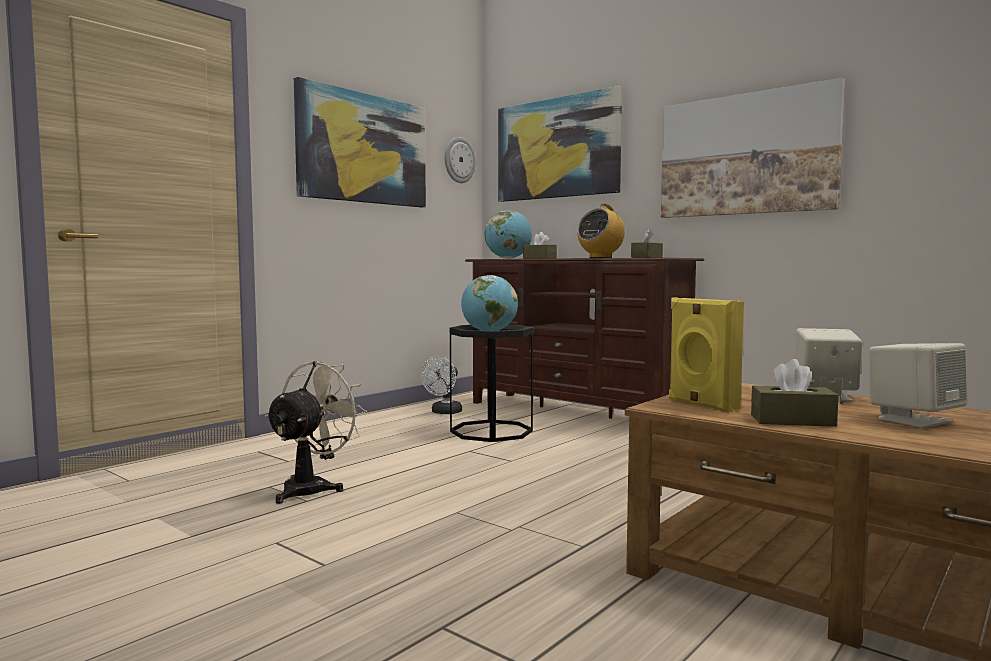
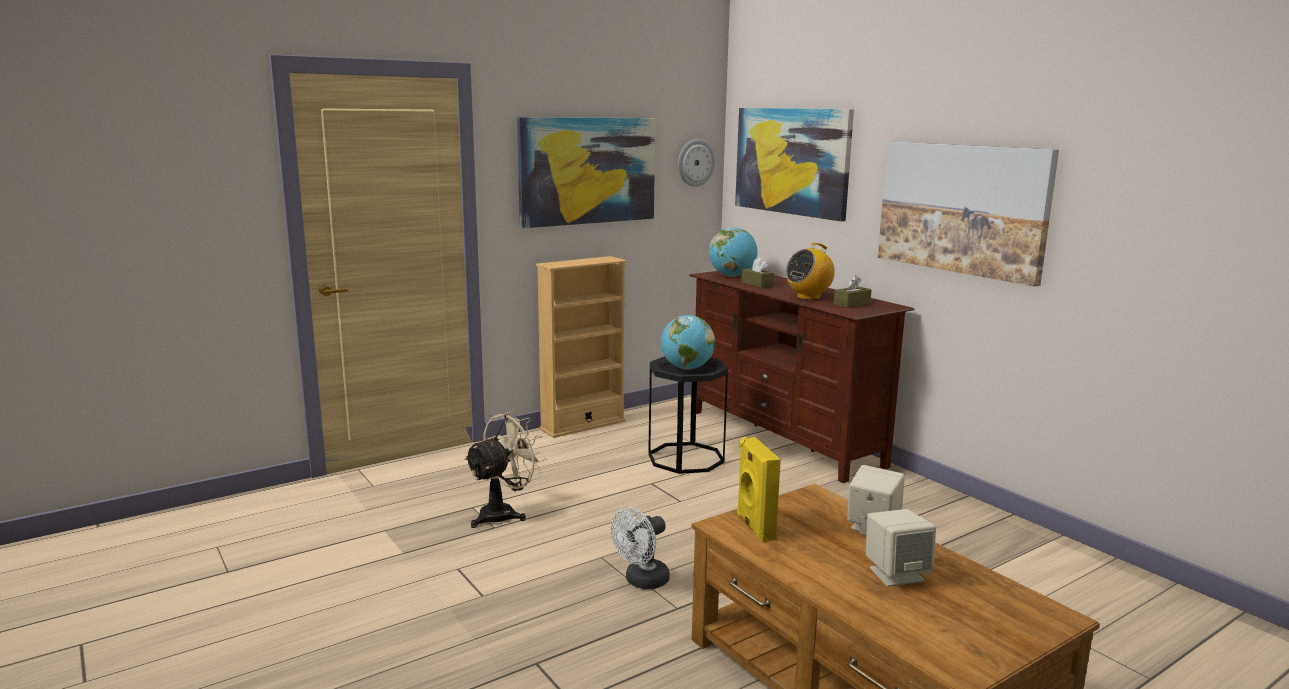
camera: 15 degrees right, 10 degrees up
(365, 417) = (582, 425): none -> beige bookcase
(444, 412) = (657, 425): white fan -> white fan (642, 582)
(792, 421) = (797, 561): brown tissue box -> none

